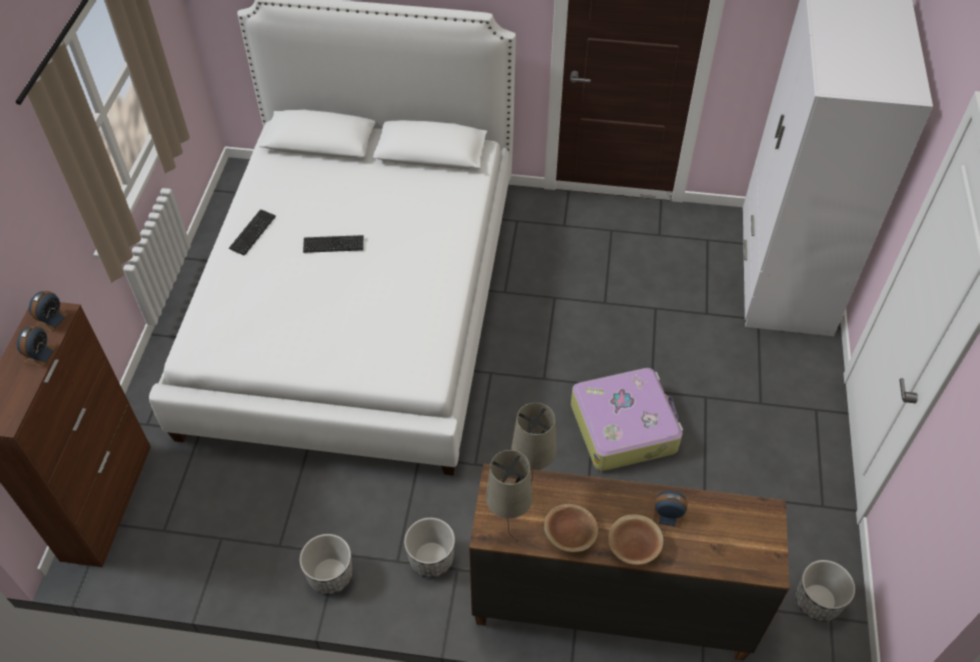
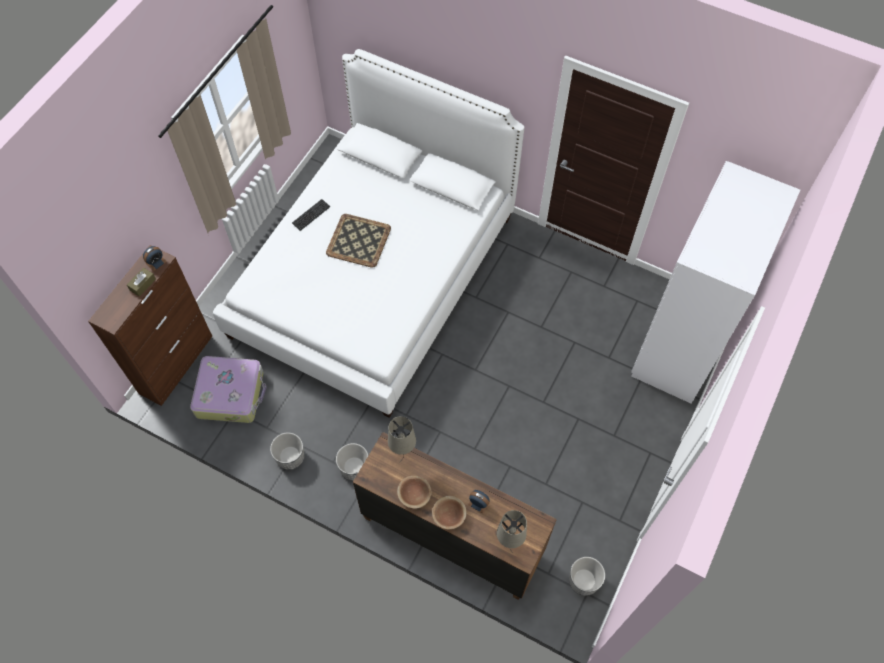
camera: 20 degrees right, 10 degrees up
(39, 355) = (143, 284): alarm clock -> brown tissue box
(333, 245) = (359, 240): keyboard -> tray
(507, 536) = (377, 483): beige table lamp -> beige table lamp (507, 547)
(624, 426) = (513, 421): suitcase -> suitcase (231, 393)

